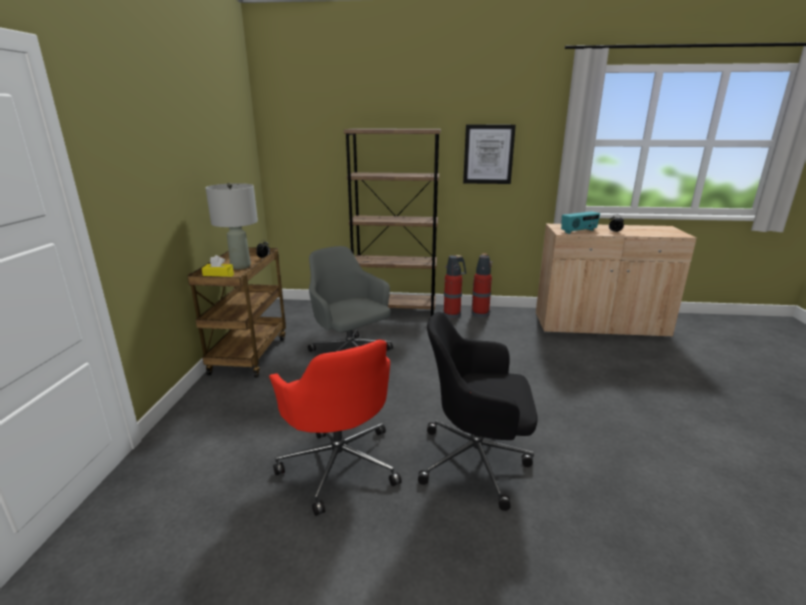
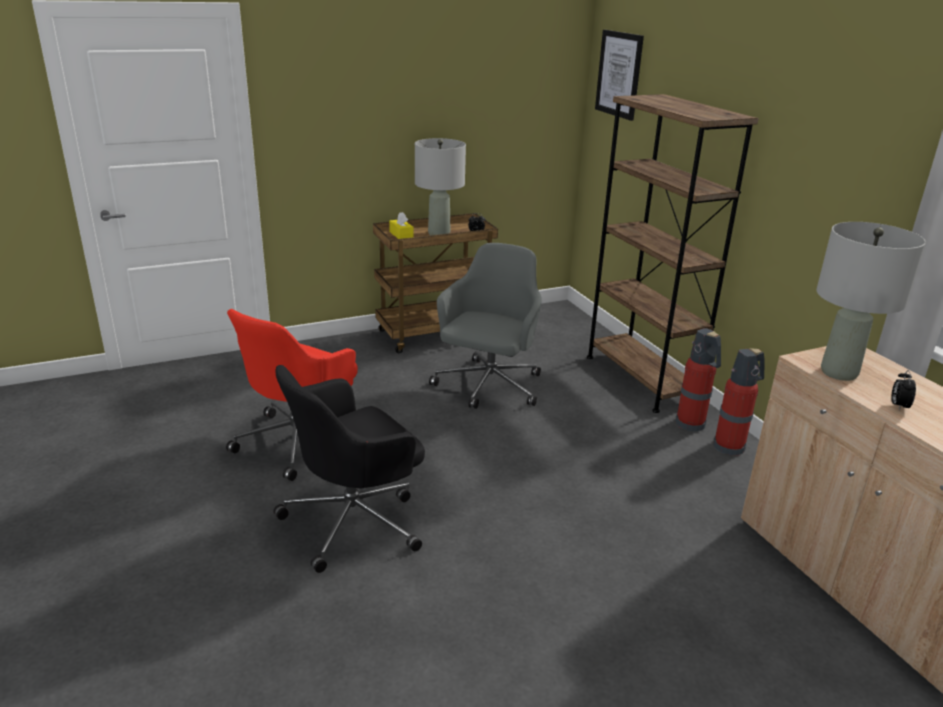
camera: 60 degrees right, 5 degrees up
(477, 461) = (355, 521): black office chair -> black office chair turned 105 degrees counterclockwise
(488, 154) = (818, 180): picture -> picture (619, 74)
(579, 231) = (839, 372): radio -> grey table lamp

